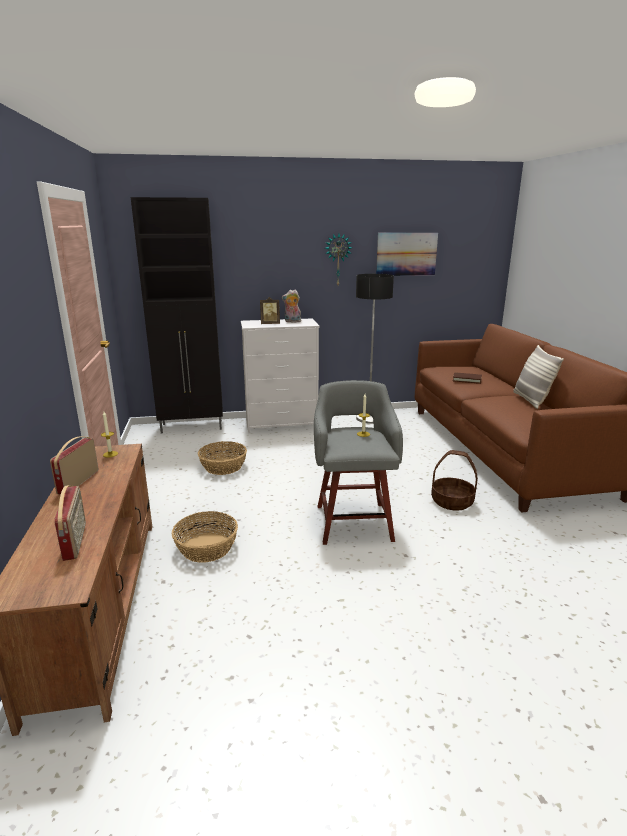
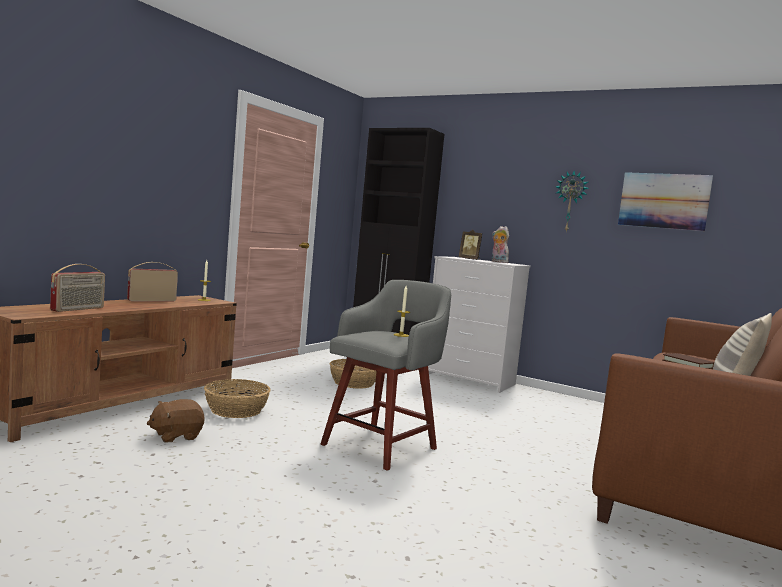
camera: 40 degrees right, 15 degrees down
(224, 605) = (176, 436): none -> brown plush toy
(369, 418) = (577, 404): floor lamp -> none
(452, 501) = (523, 478): basket -> none

